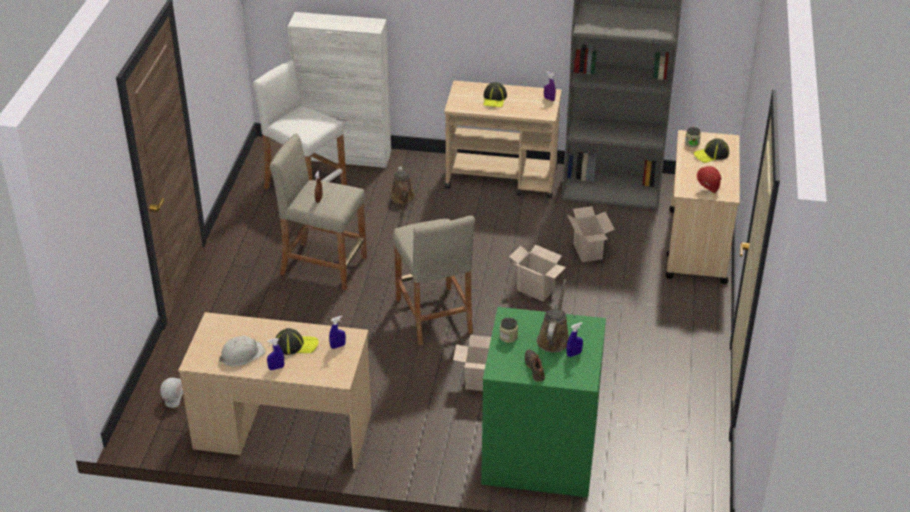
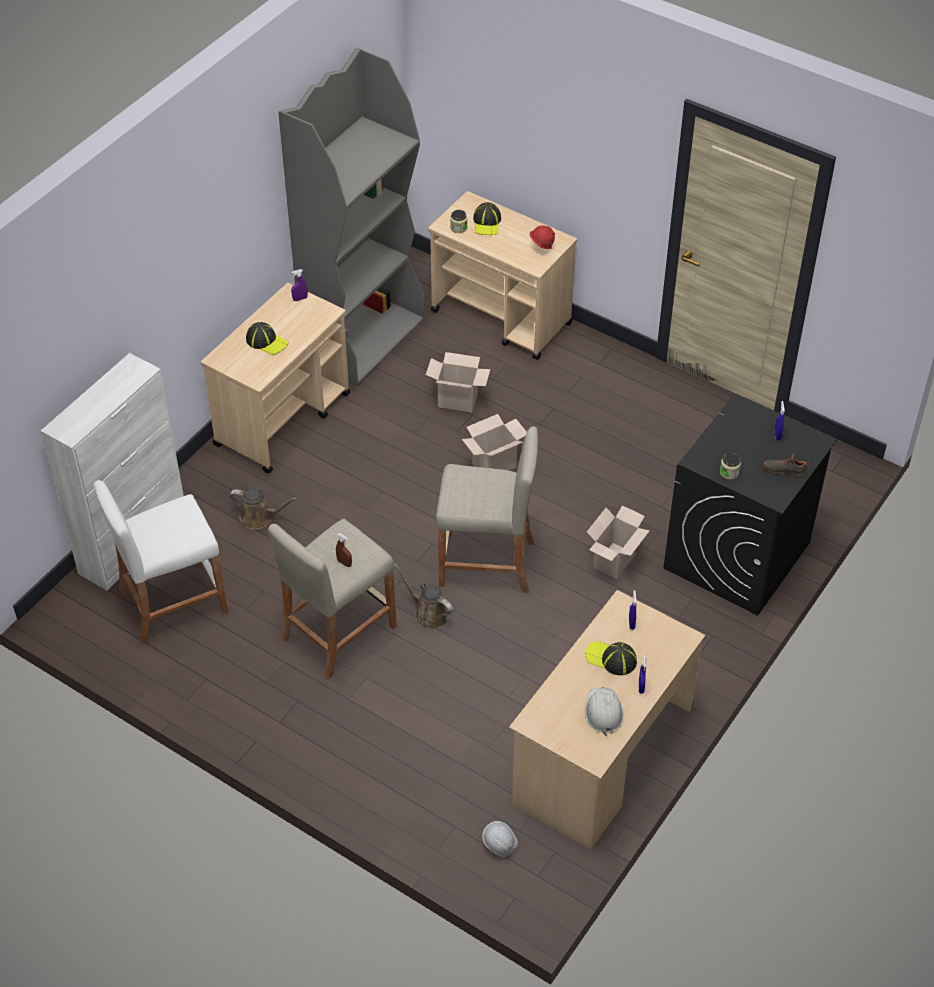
camera: 65 degrees left, 10 degrees up
(296, 345) = (611, 659): cap -> cap turned 90 degrees counterclockwise
(539, 454) = (737, 556): green washing machine -> black washing machine
(554, 338) = (748, 440): brown watering can -> brown watering can (428, 613)

